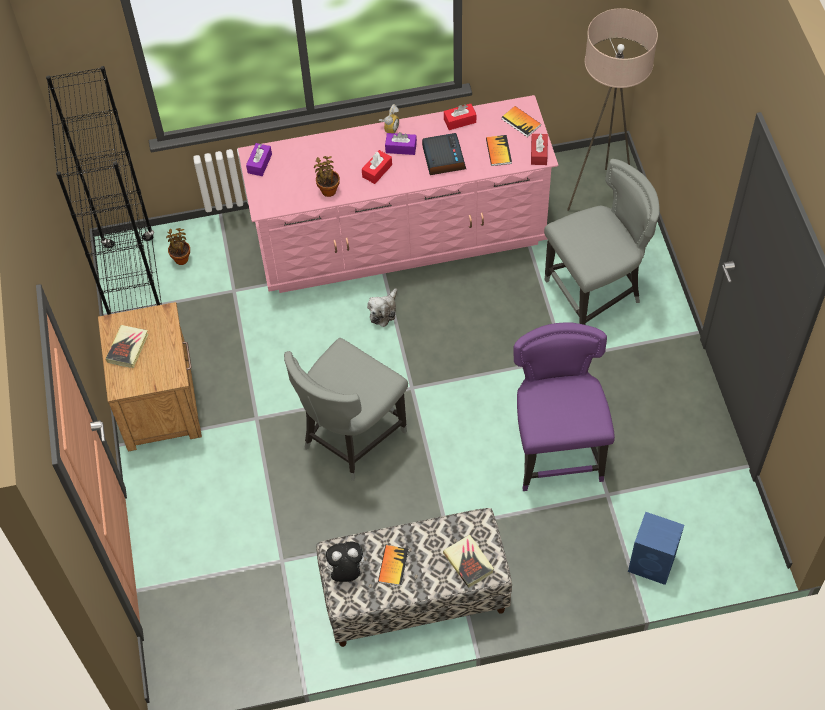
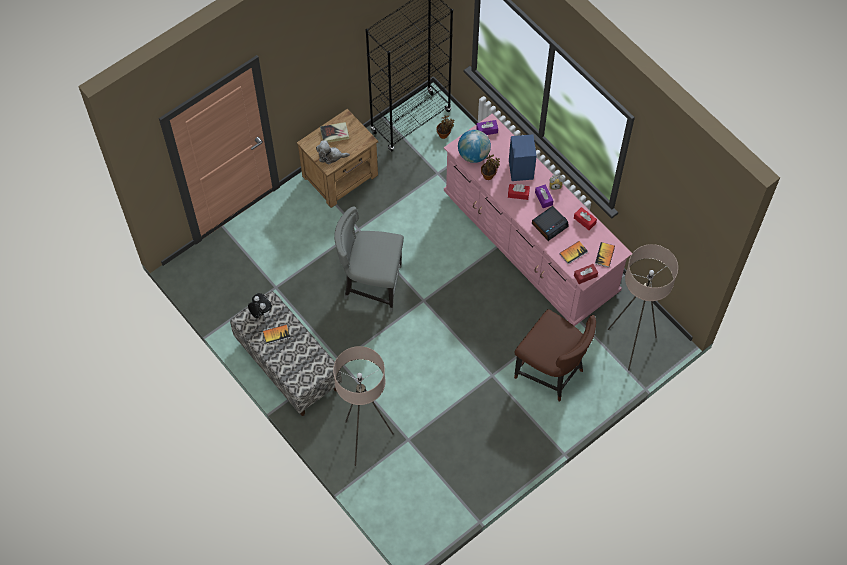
camera: 60 degrees right, 5 degrees up
(286, 193) = (473, 155): none -> globe
(383, 311) = (468, 260): plush toy -> plush toy (331, 156)
(468, 562) = (298, 371): book -> none
(557, 451) = (423, 399): purple chair -> none
(582, 547) = (365, 440): none -> beige floor lamp
(595, 294) = (551, 373): grey chair -> brown chair
(653, 563) = (374, 483): blue speaker -> blue speaker (521, 170)

